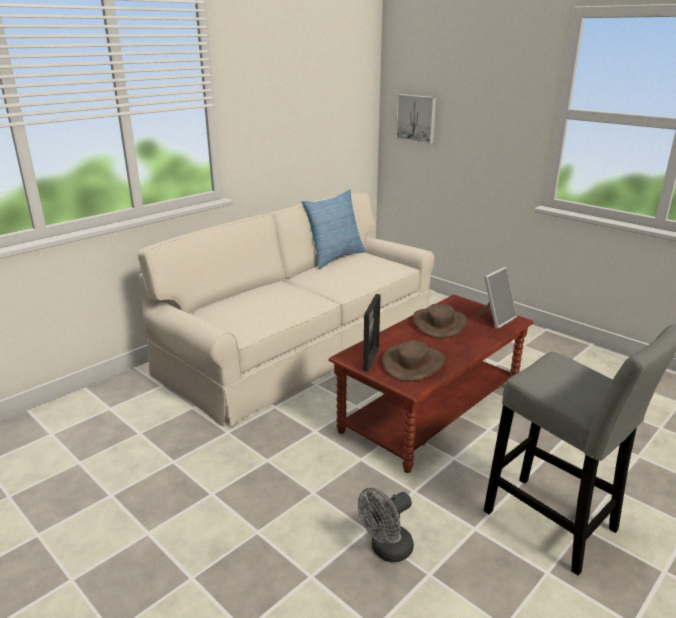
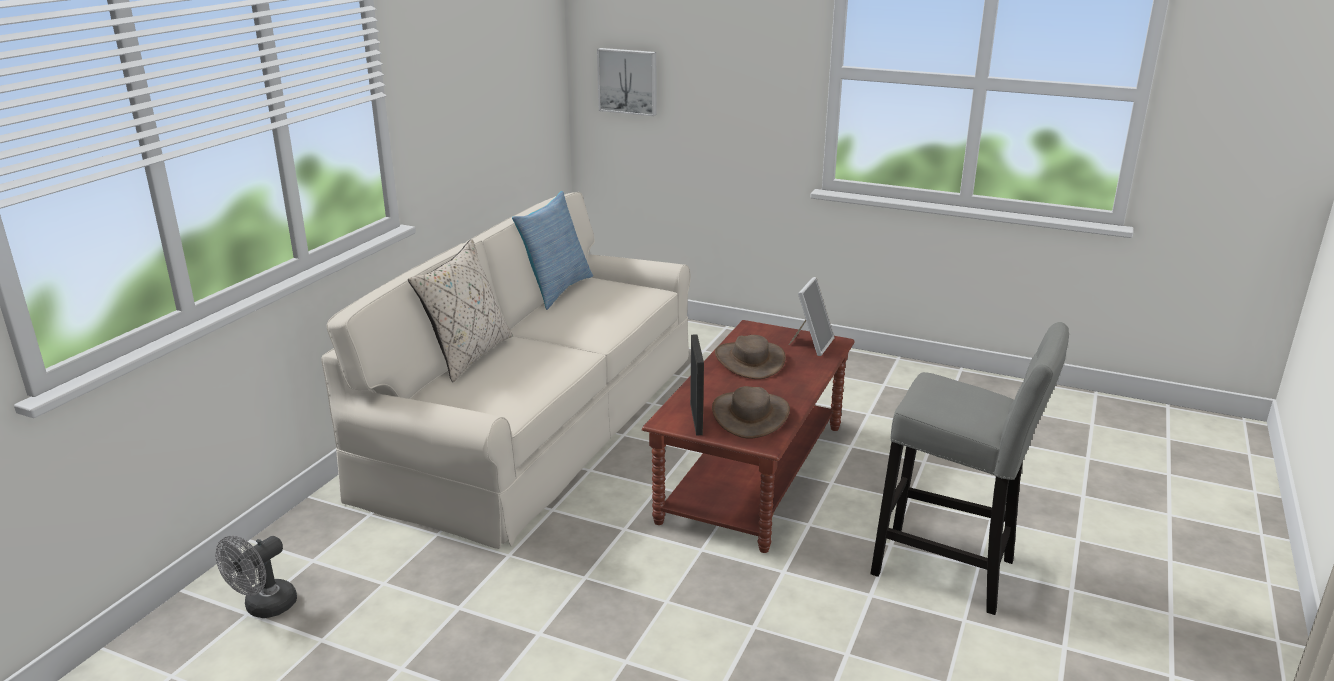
camera: 20 degrees left, 0 degrees up
(246, 290) = (467, 356): none -> beige pillow
(386, 550) = (788, 642): grey fan -> grey fan (264, 608)

